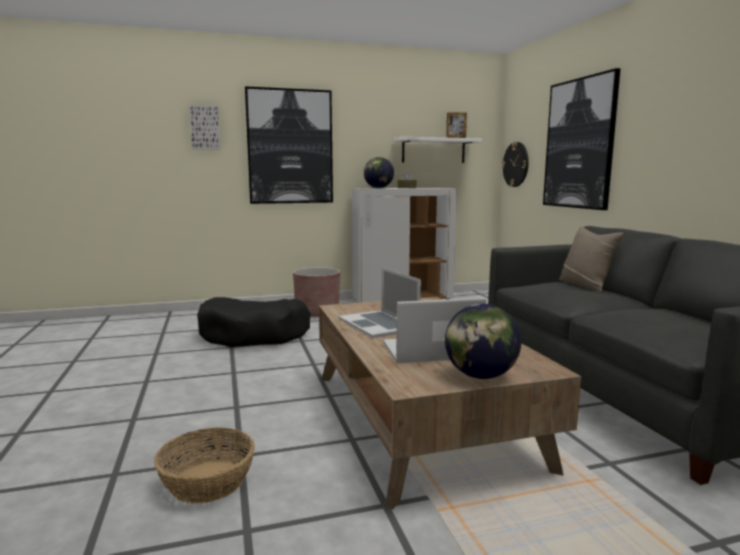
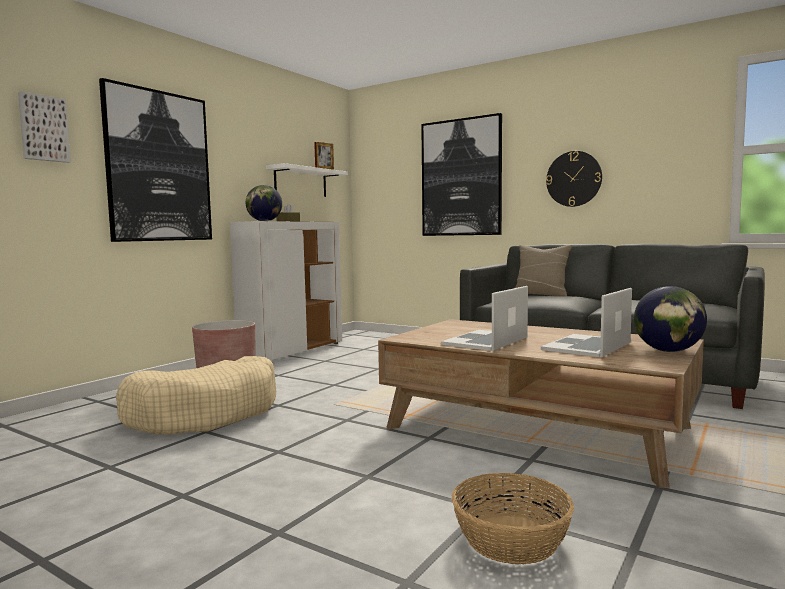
camera: 40 degrees left, 5 degrees down
(254, 335) = (205, 414): black dog bed -> beige dog bed
(378, 324) = (486, 341): laptop -> laptop turned 105 degrees clockwise
(515, 164) = (376, 199): wall clock -> wall clock (573, 179)

